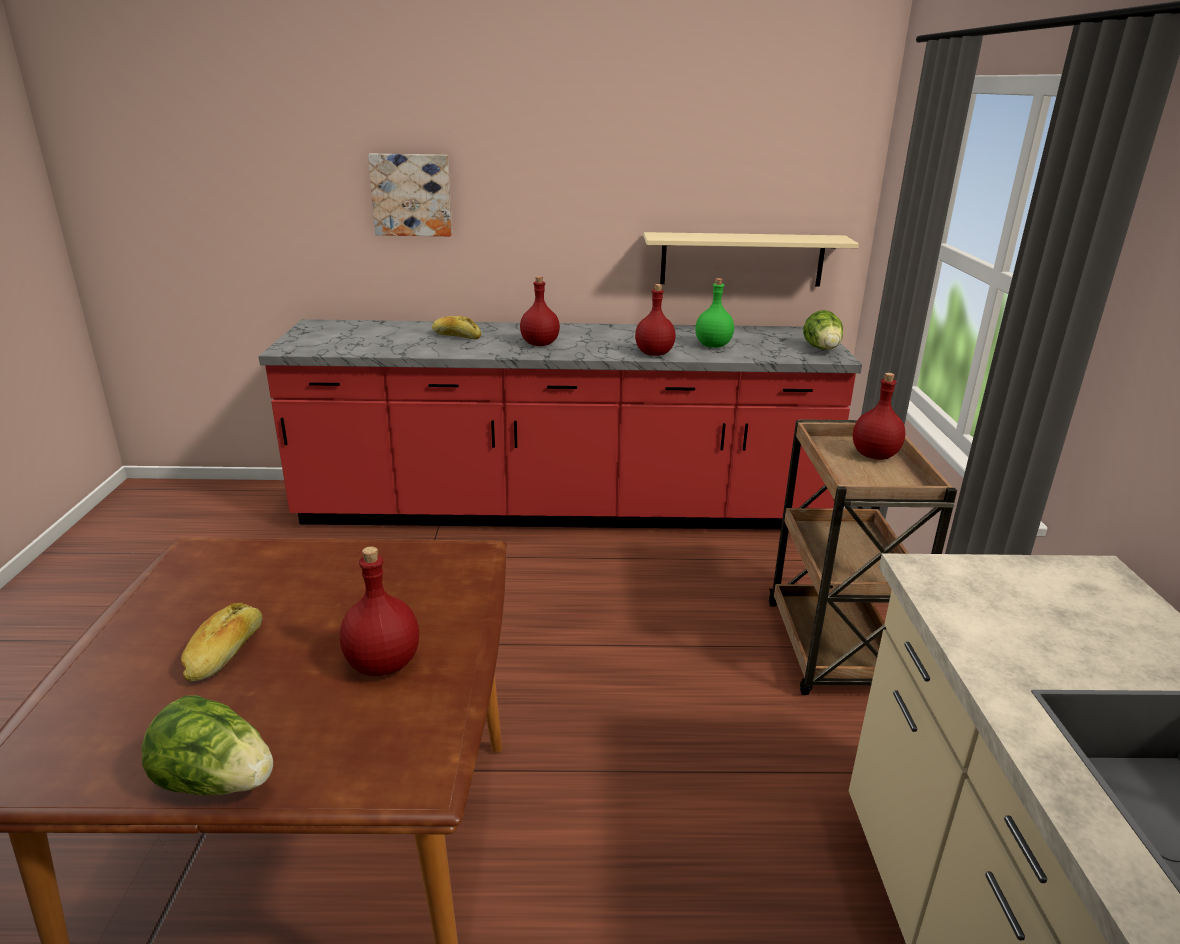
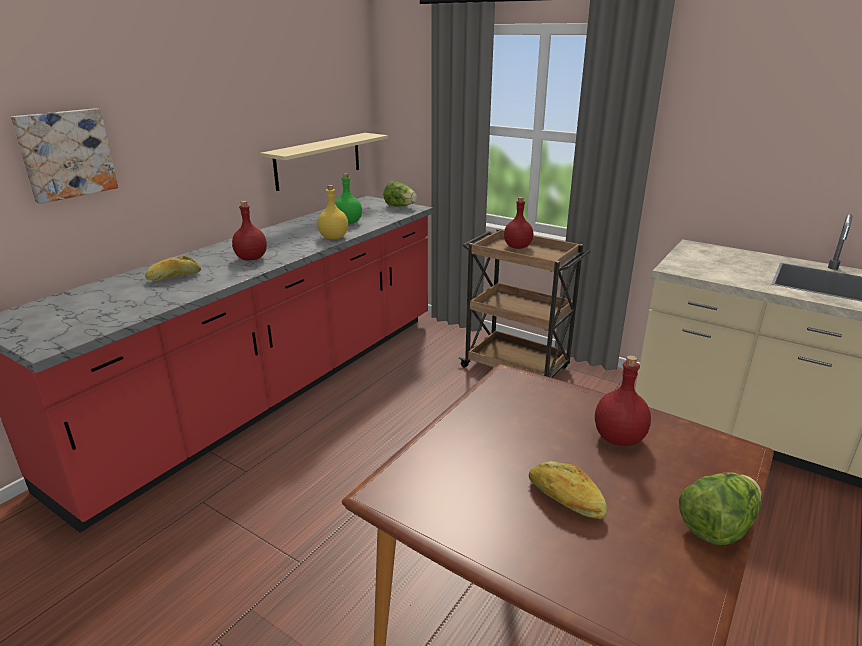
camera: 55 degrees left, 0 degrees up
(655, 353) = (334, 237): red bottle -> yellow bottle

